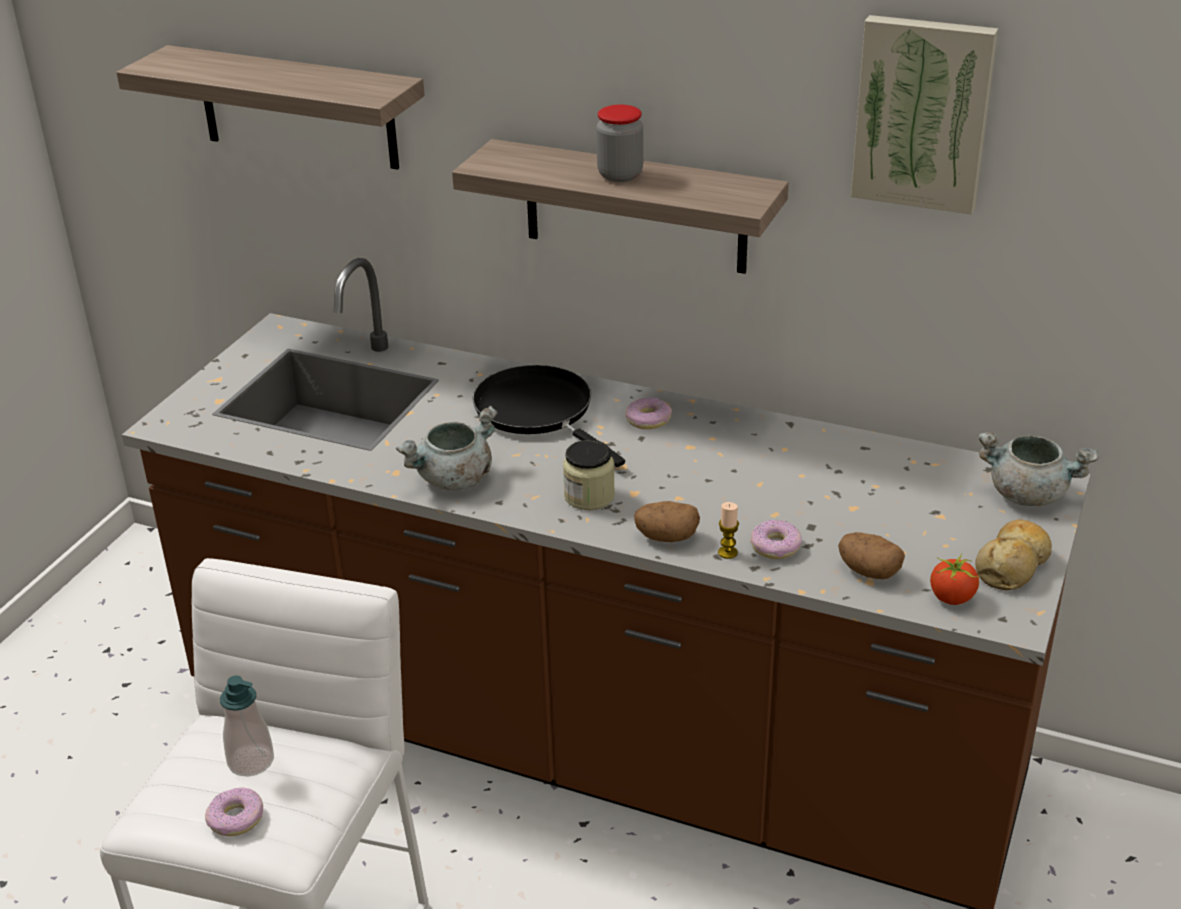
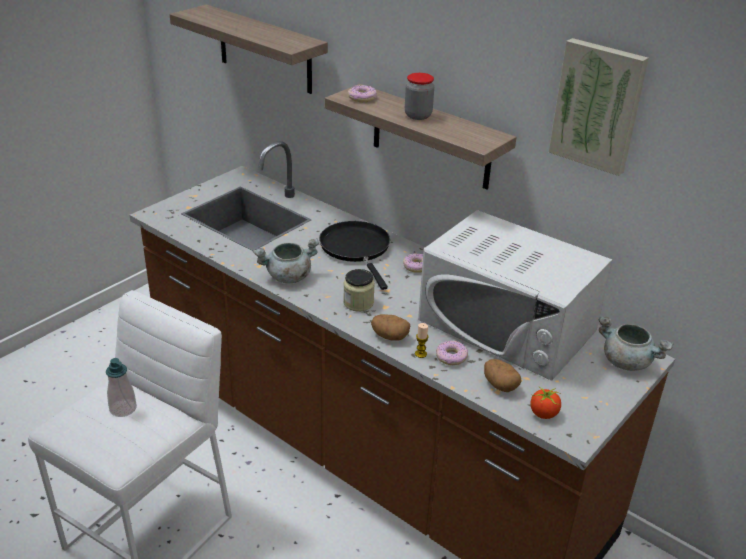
camera: 15 degrees right, 0 degrees up
(236, 819) = (99, 438): donut -> donut (362, 98)
(832, 480) = (507, 325): none -> white microwave
(1013, 565) = (593, 403): bread -> none

